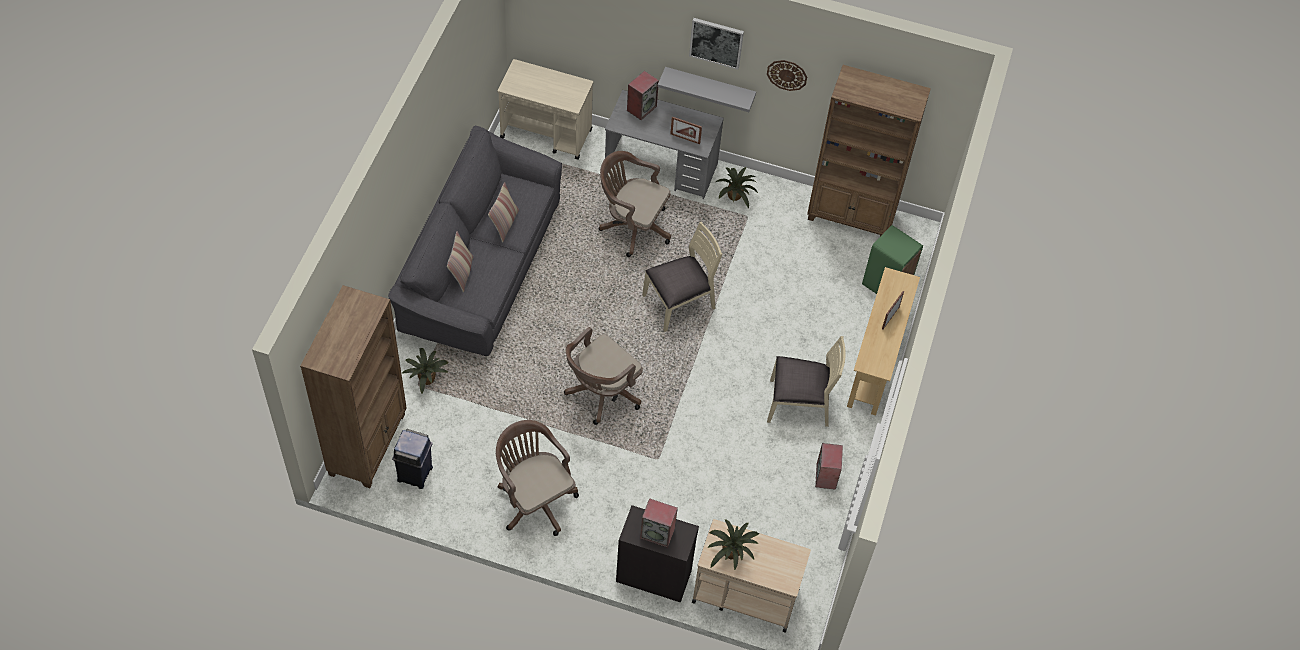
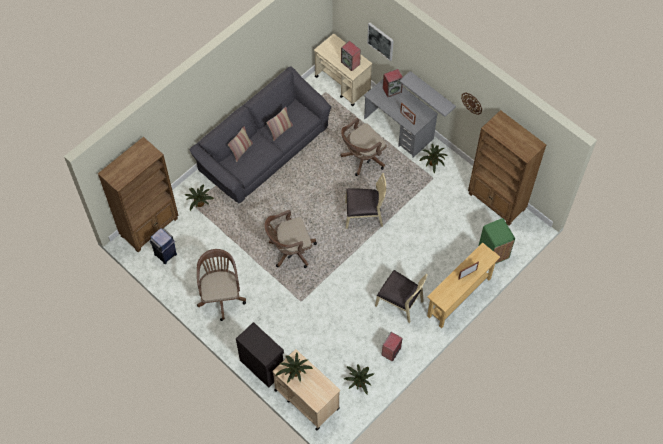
camera: 30 degrees right, 5 degrees up
(632, 226) = (362, 158): brown office chair -> brown office chair turned 90 degrees counterclockwise
(658, 533) = (258, 344): speaker -> speaker (350, 63)
(716, 42) = (436, 68): picture -> picture (380, 41)
(805, 539) = (358, 382): none -> potted plant

